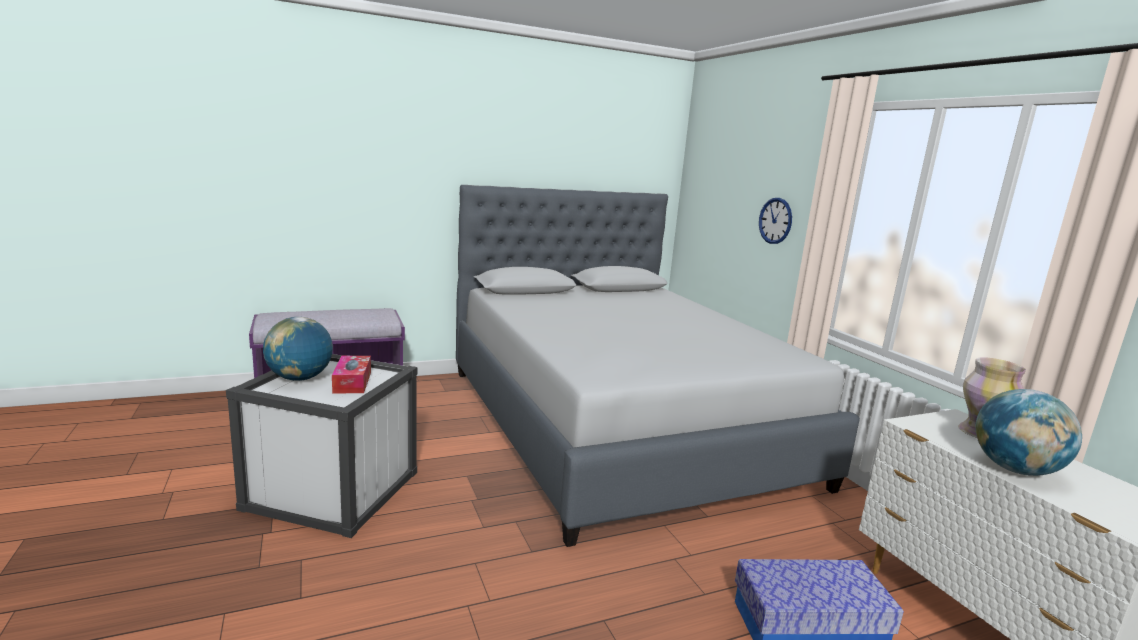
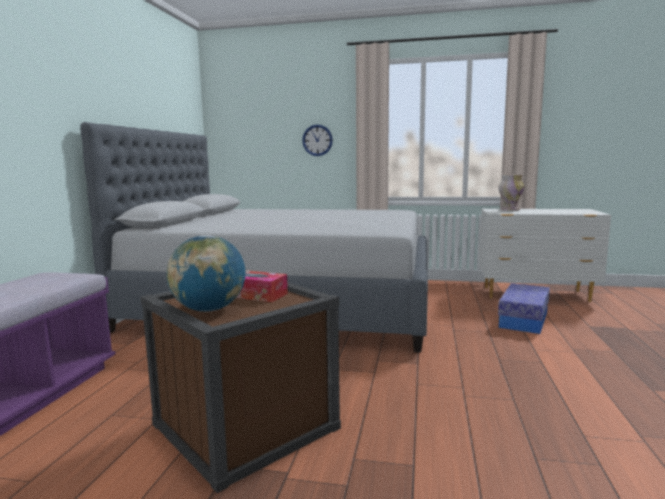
camera: 55 degrees left, 5 degrees down
(333, 490) = (245, 426): white storage box -> brown storage box
(1015, 469) = (545, 212): globe -> none

